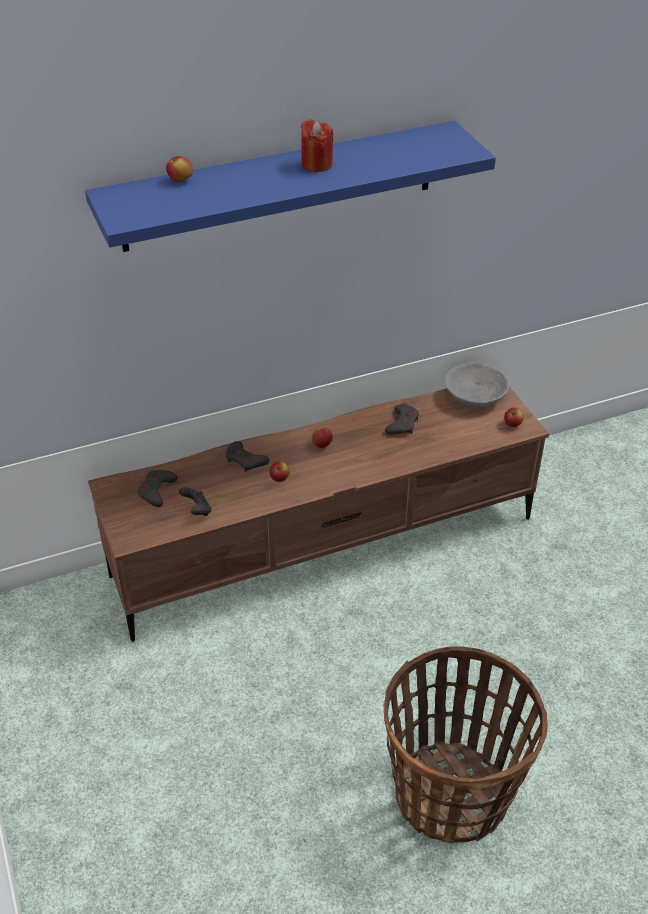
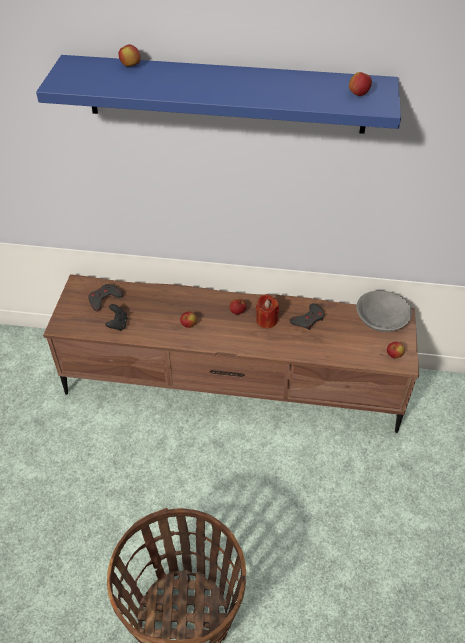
camera: 30 degrees right, 5 degrees up
(245, 460) = (177, 301): grey game controller -> none
(316, 164) = (243, 82): red candle -> red candle (266, 320)
(437, 146) = (358, 94): none -> apple

